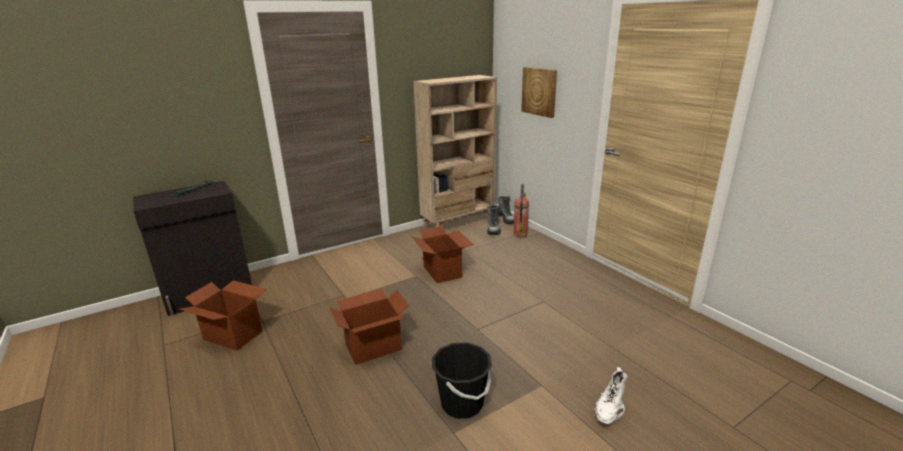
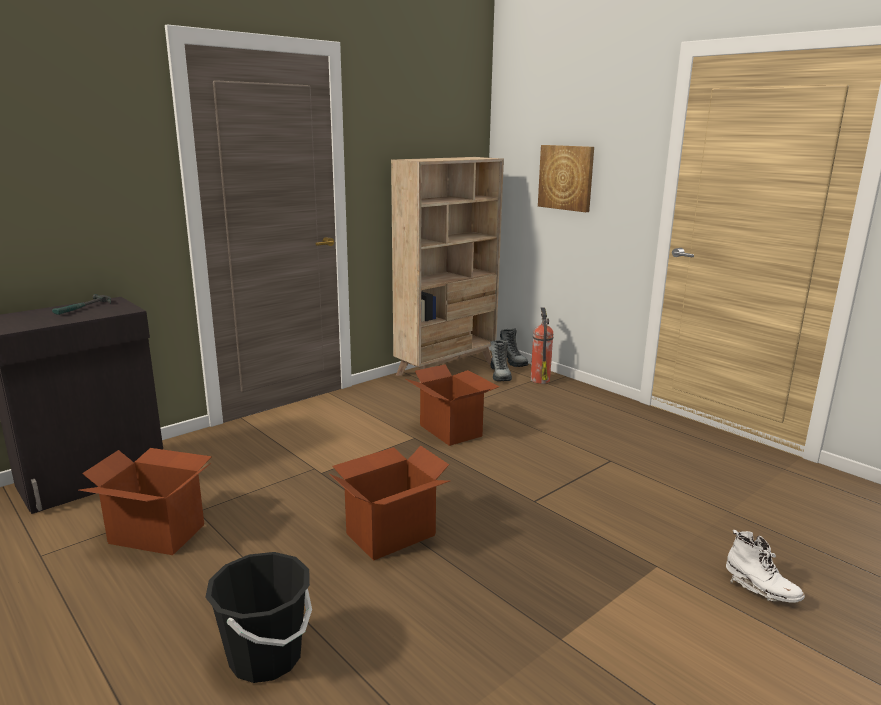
camera: 10 degrees left, 5 degrees down
(462, 403) = (556, 599): black bucket -> black bucket (266, 657)
(609, 411) = (760, 590): white boot -> white boot turned 60 degrees counterclockwise

